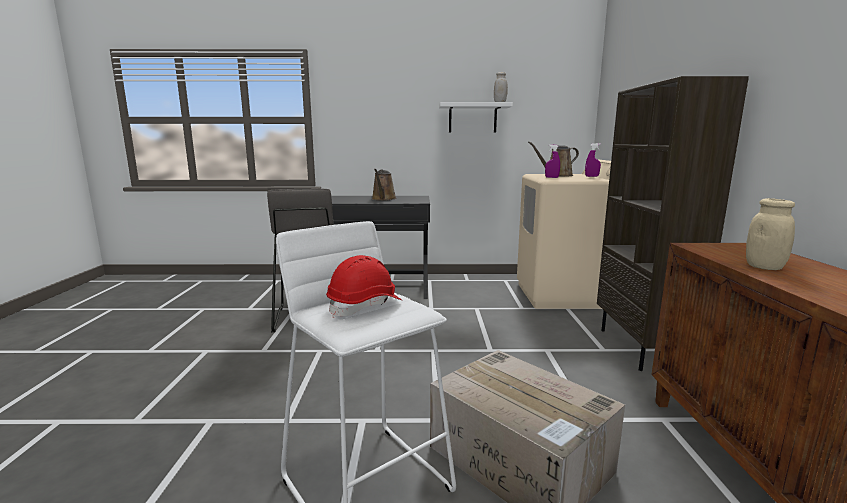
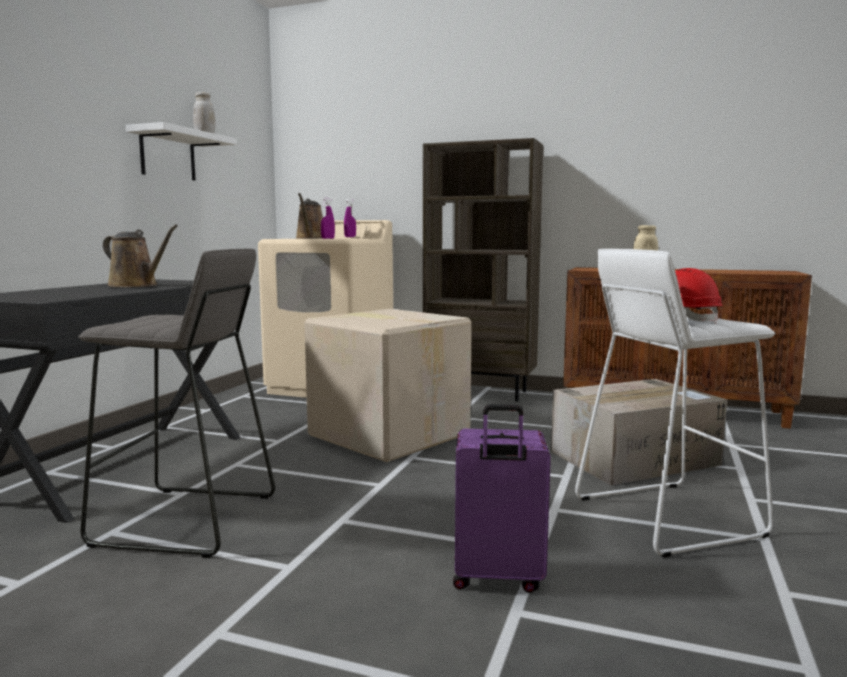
camera: 70 degrees left, 5 degrees down
(250, 409) = (497, 578): none -> purple suitcase
(475, 334) = (389, 434): none -> cardboard box

